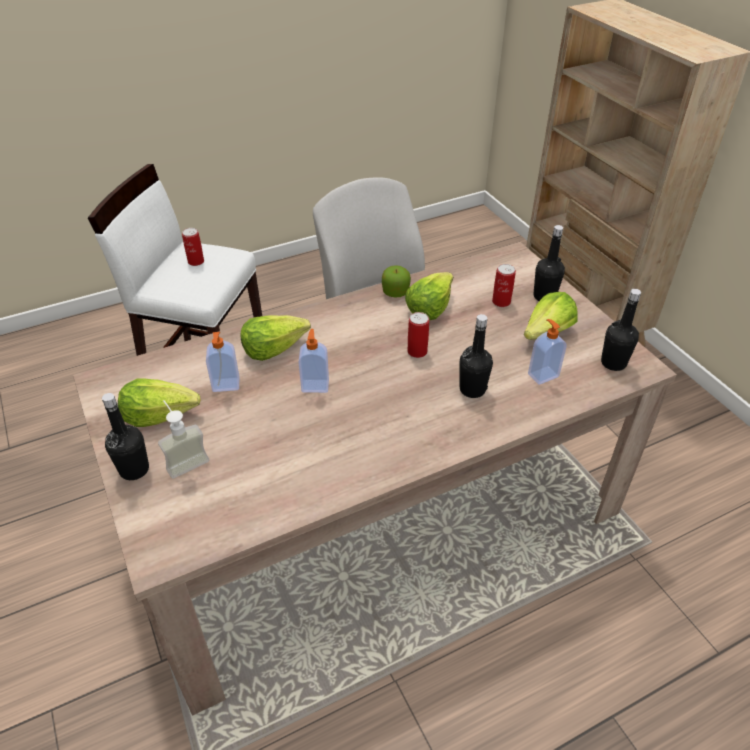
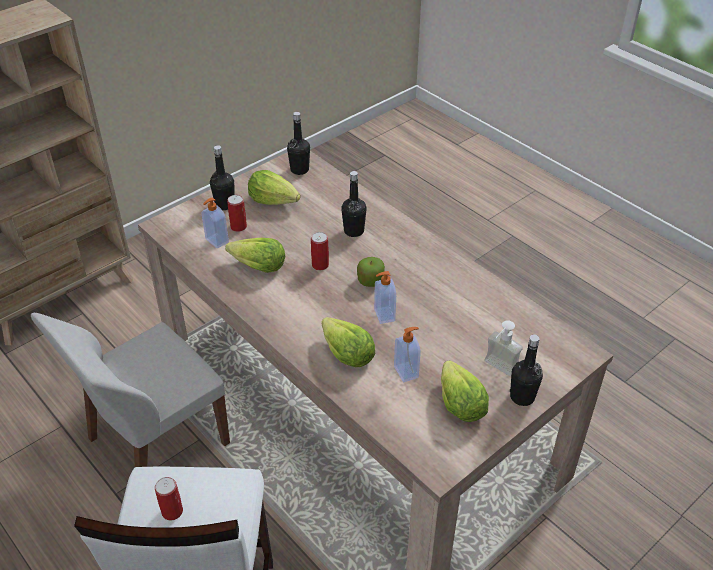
camera: 105 degrees left, 0 degrees up
(395, 292) = (239, 291): apple -> apple (370, 281)
(542, 375) = (324, 200): soap dispenser -> soap dispenser (216, 241)

